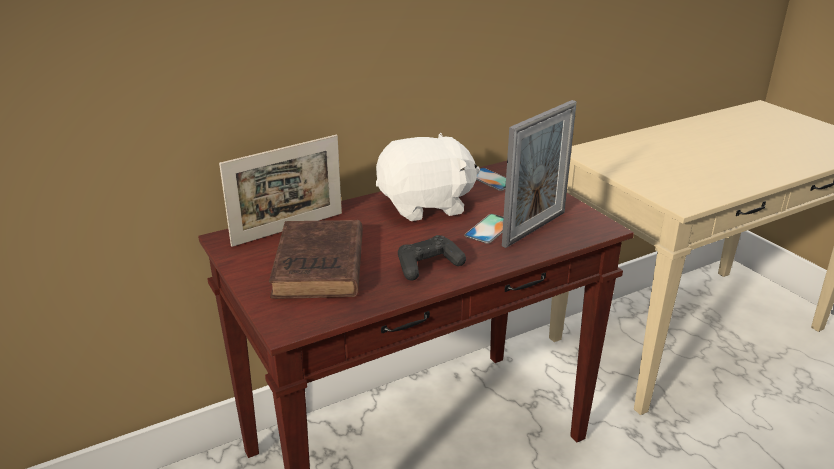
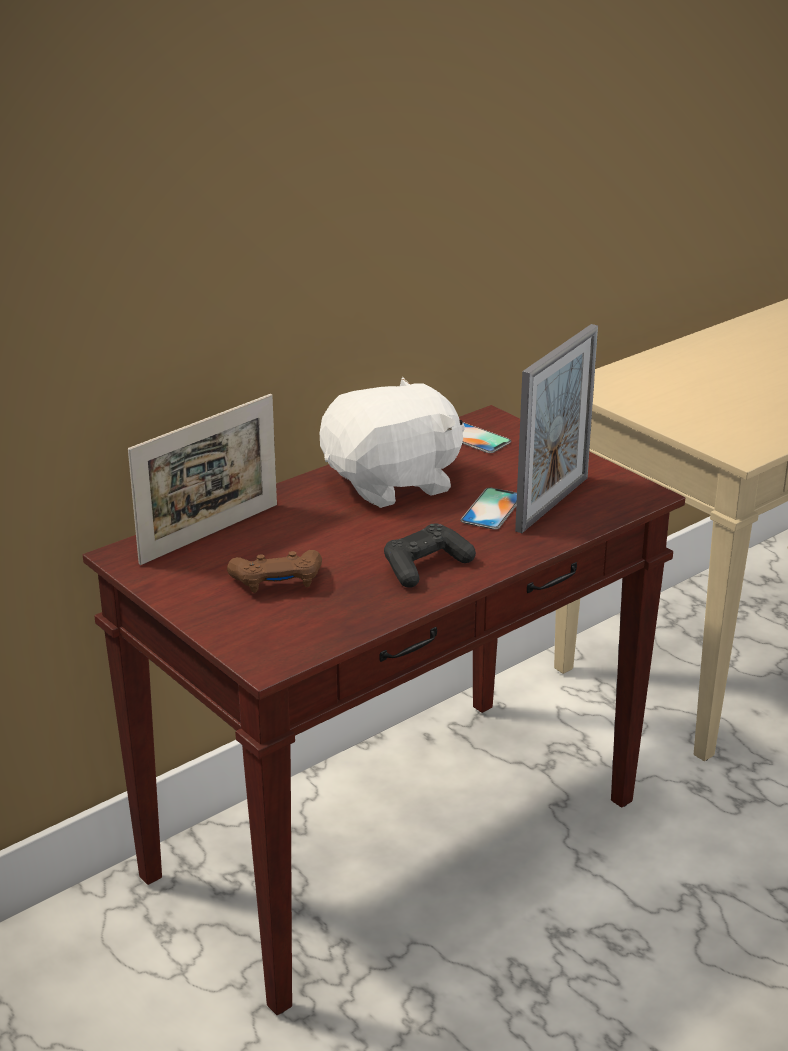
camera: 10 degrees left, 0 degrees up
(319, 267) = (277, 582): brown book -> brown game controller

